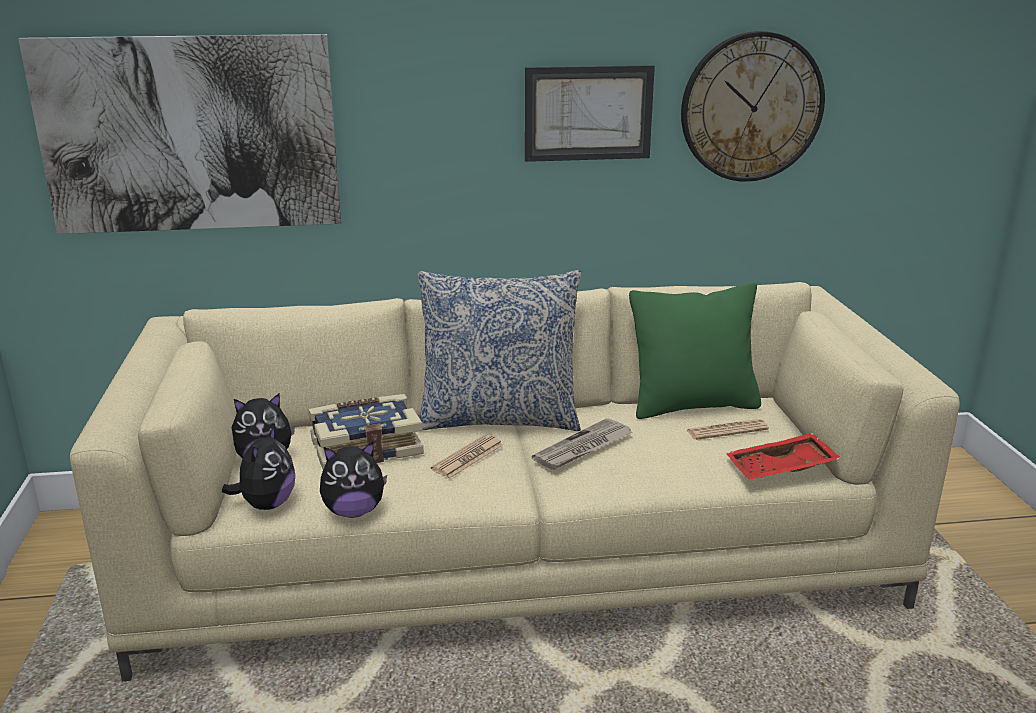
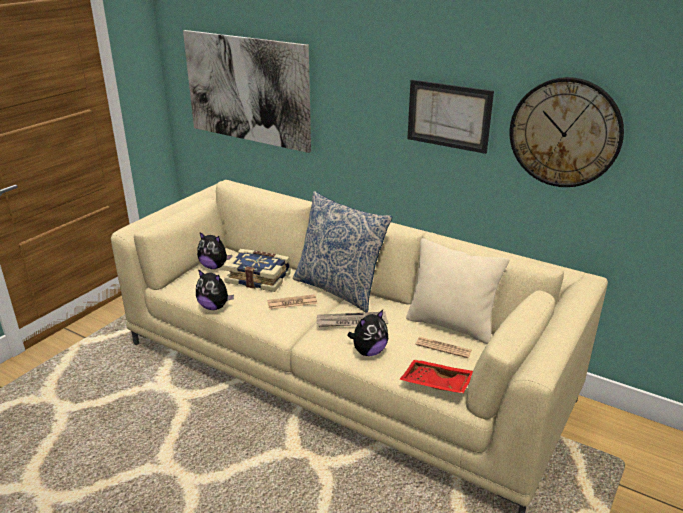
camera: 40 degrees right, 5 degrees up
(266, 504) = (188, 288): plush toy -> plush toy (368, 351)
(692, 405) = (451, 325): green pillow -> beige pillow

